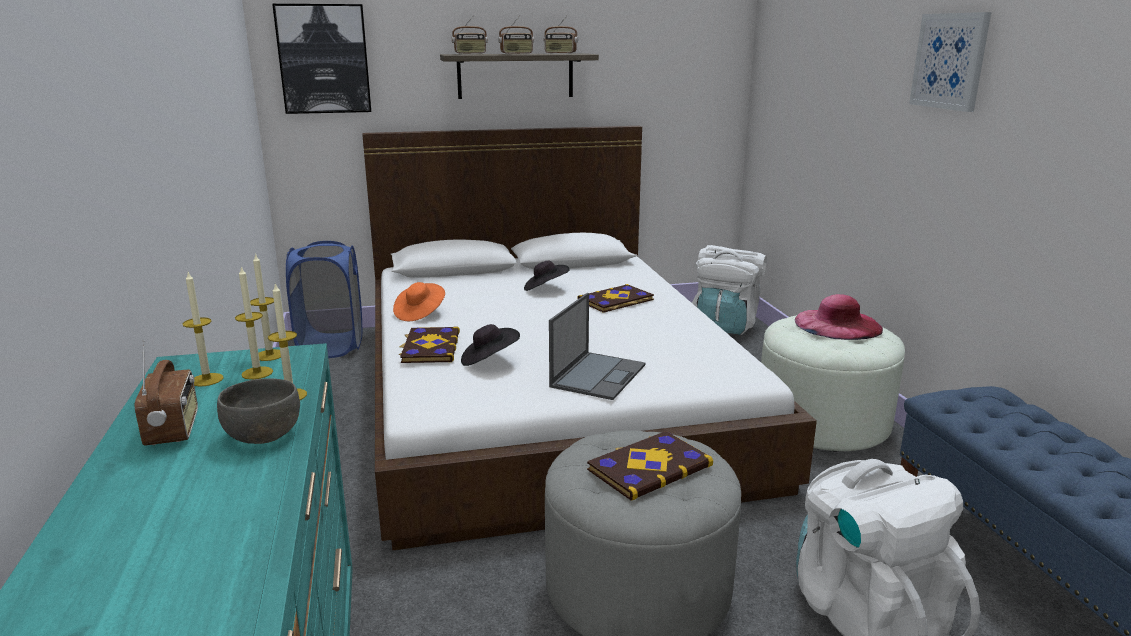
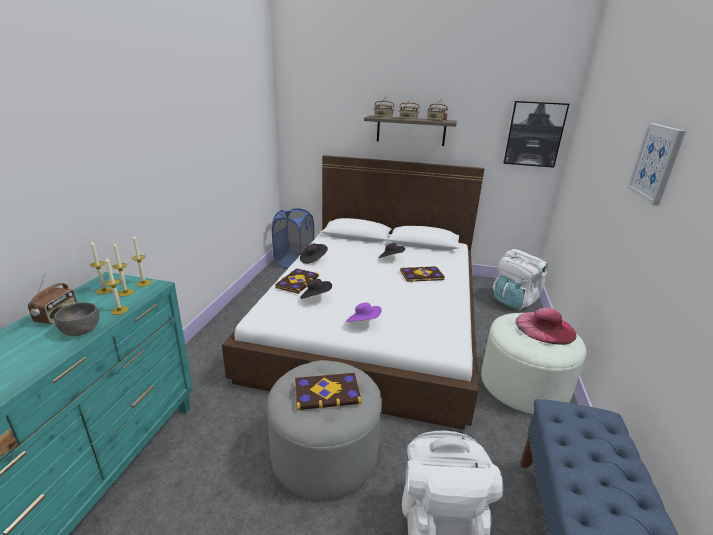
camera: 25 degrees right, 5 degrees up
(324, 59) = (309, 114): picture -> picture (534, 134)
(420, 313) = (313, 259): orange hat -> black hat
(598, 375) = (363, 322): laptop -> purple hat

